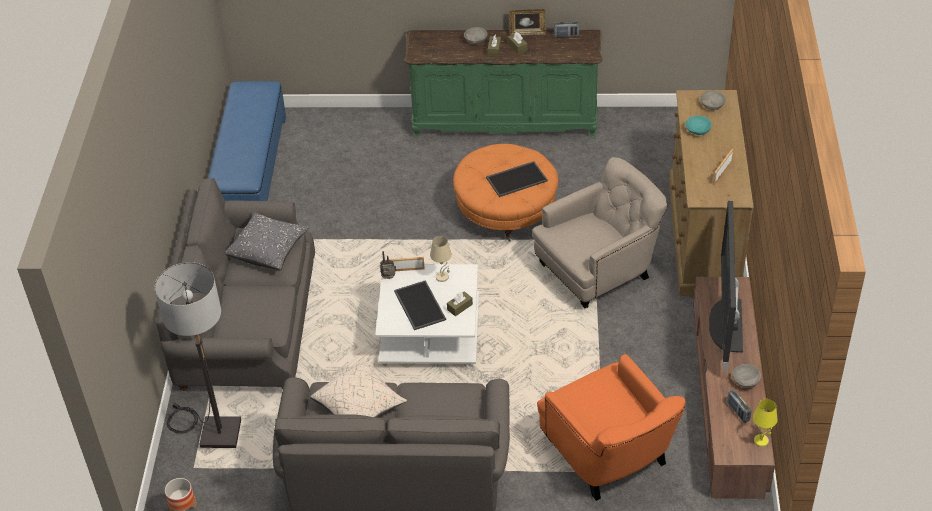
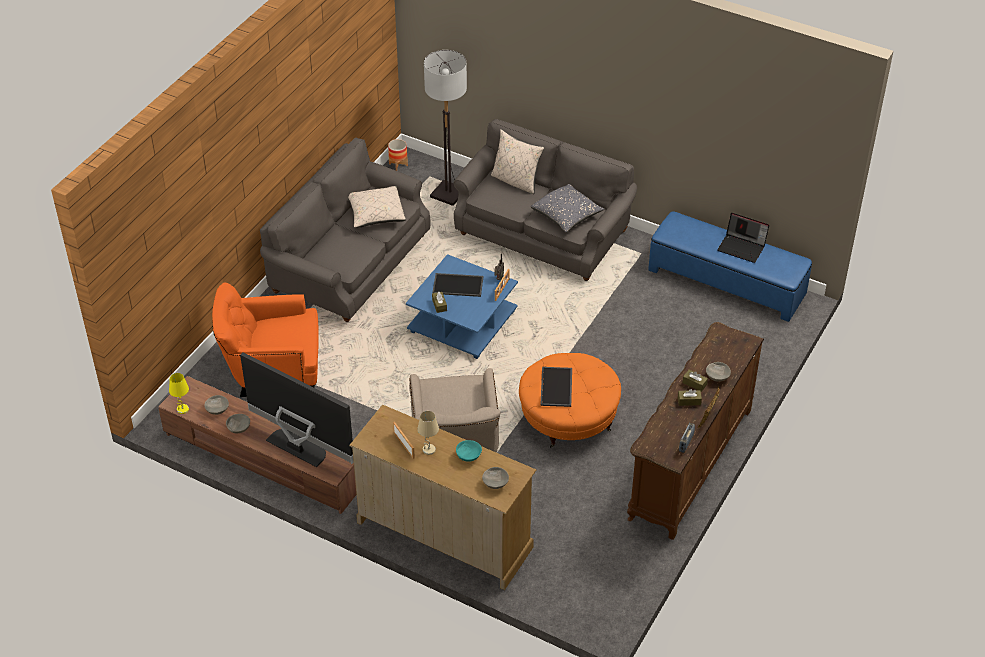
camera: 115 degrees right, 0 degrees up
(228, 311) = (516, 181): none -> beige pillow
(240, 124) = (742, 247): none -> laptop
(429, 333) = (462, 321): white coffee table -> blue coffee table
(442, 277) = (478, 307): beige table lamp -> beige table lamp (429, 450)
(504, 124) = (688, 463): green cabinet -> brown cabinet
(738, 412) = (217, 410): radio -> grey bowl

